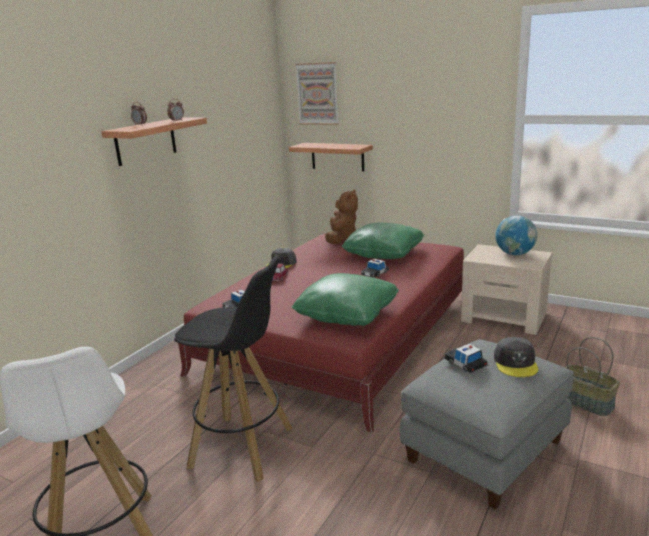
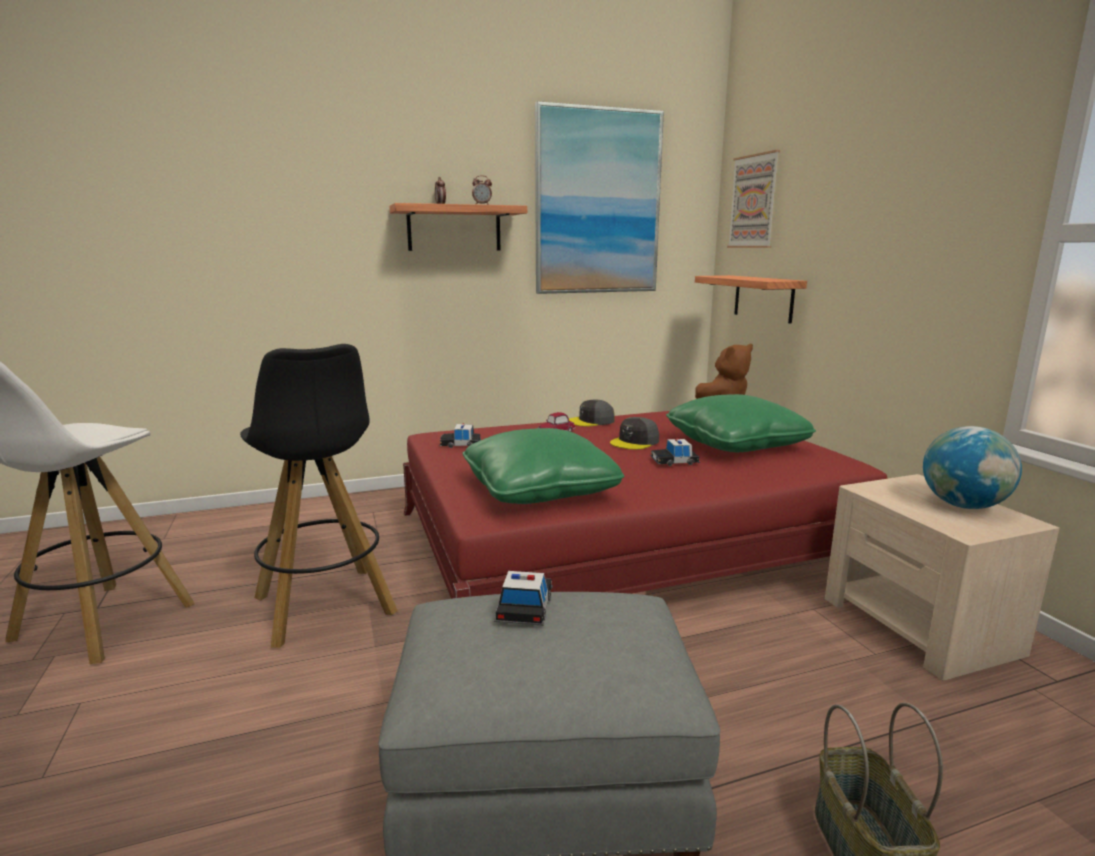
camera: 40 degrees right, 5 degrees down
(224, 104) = (597, 203): none -> picture
(516, 363) = (595, 648): grey cap -> grey cap (635, 442)

